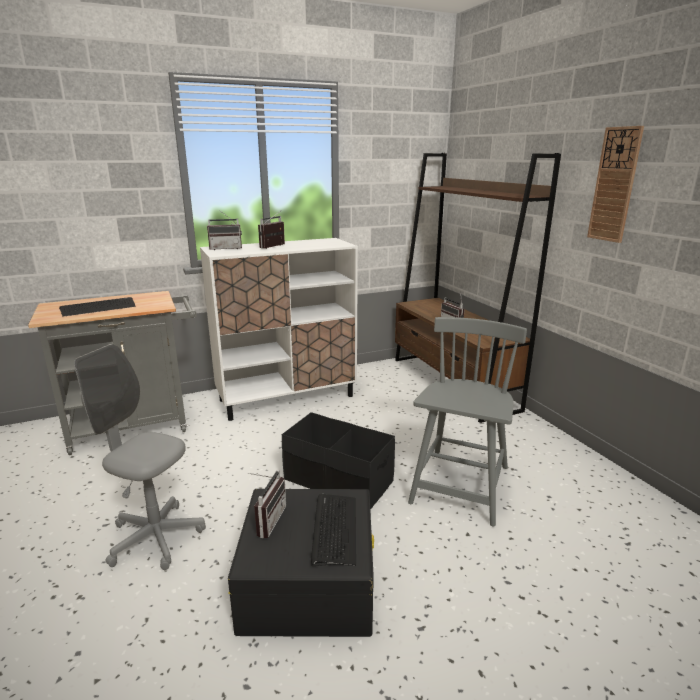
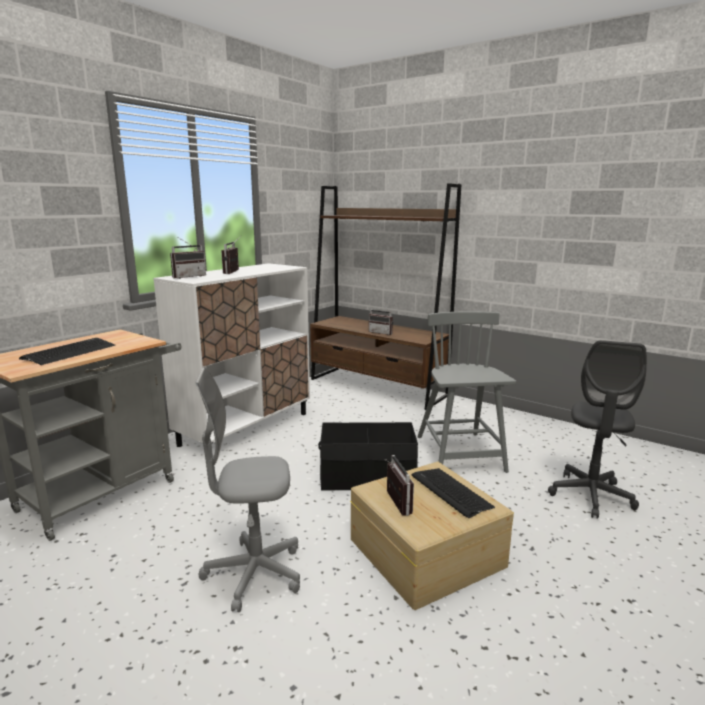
camera: 30 degrees left, 5 degrees down
(309, 580) = (425, 551): black storage box -> beige storage box
(572, 596) = (591, 496): none -> grey office chair
(614, 185) = (509, 206): wall clock -> none

